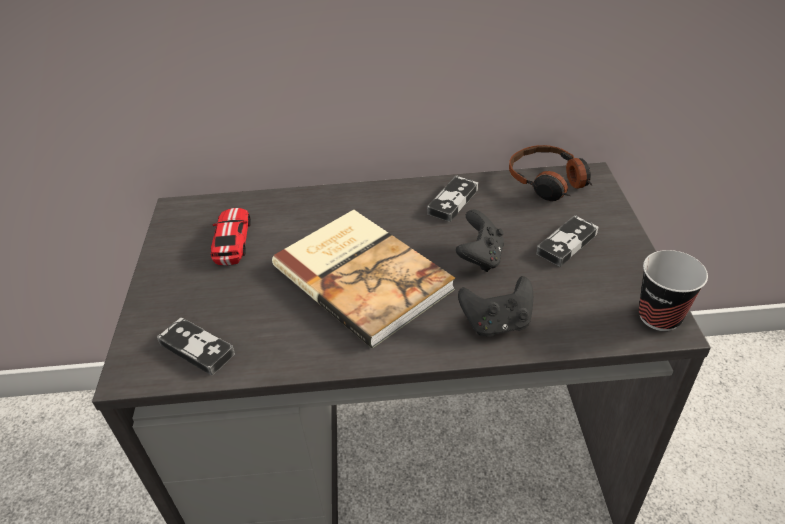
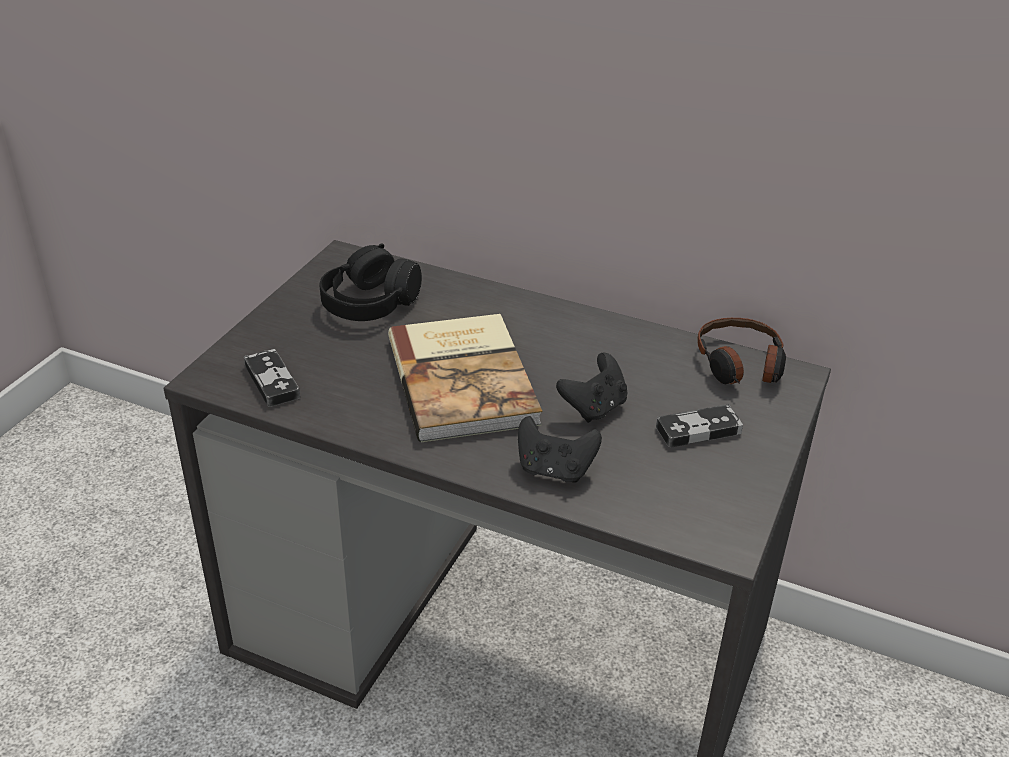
camera: 25 degrees right, 5 degrees down
(232, 241) = (370, 303): toy car -> black headphones
(453, 201) = (616, 345): game controller -> none
(659, 316) = (727, 532): cup -> none

